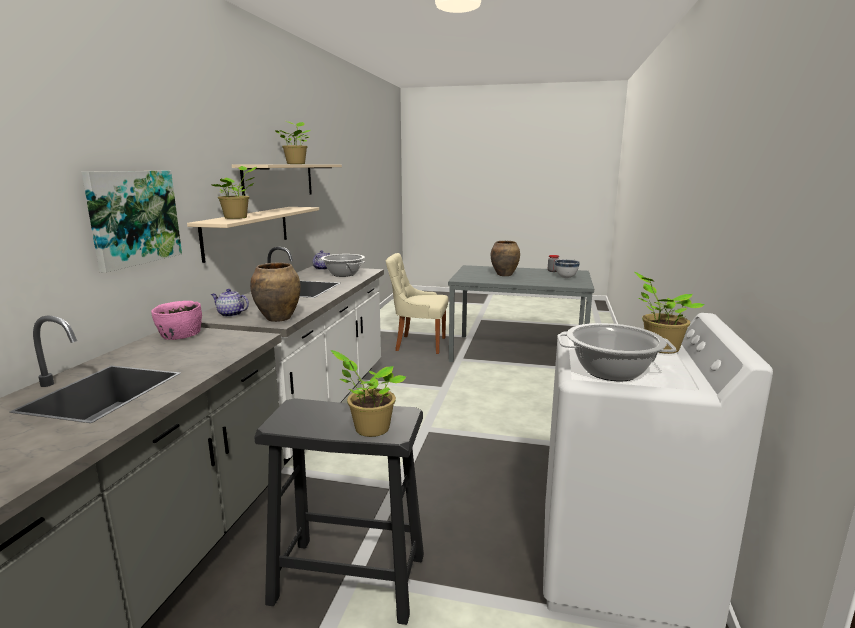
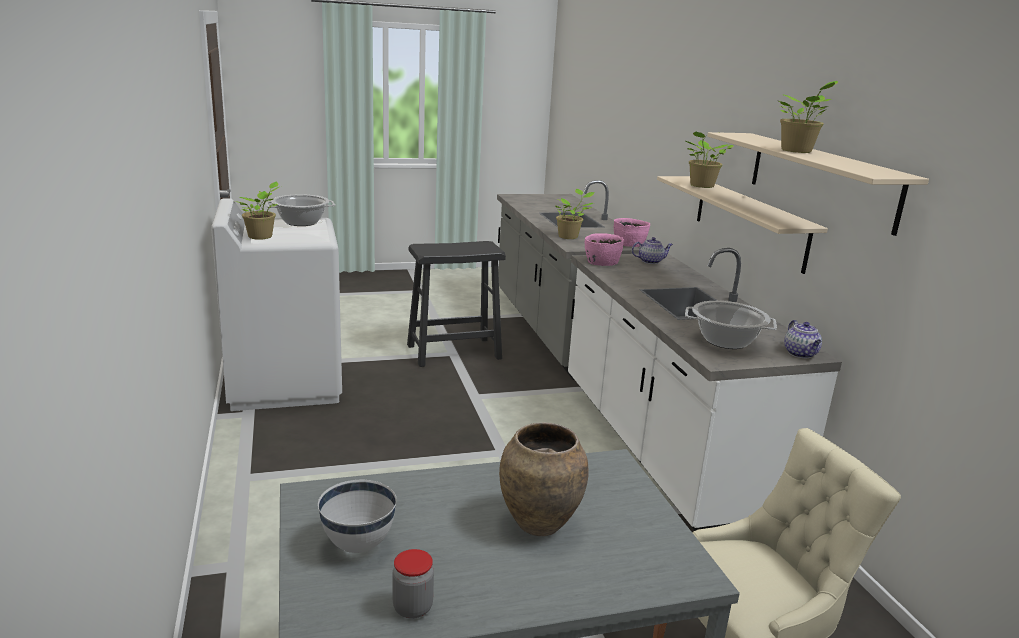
camera: 150 degrees right, 5 degrees up
(133, 217) = (668, 154): picture -> none
(279, 318) = (601, 262): brown vase -> pink bowl
(369, 428) = (436, 246): potted plant -> potted plant (569, 236)

